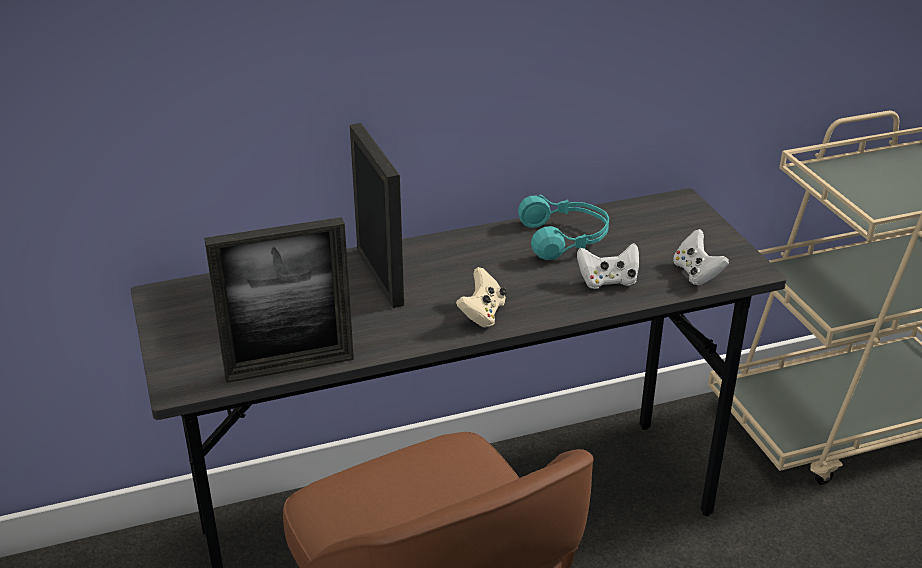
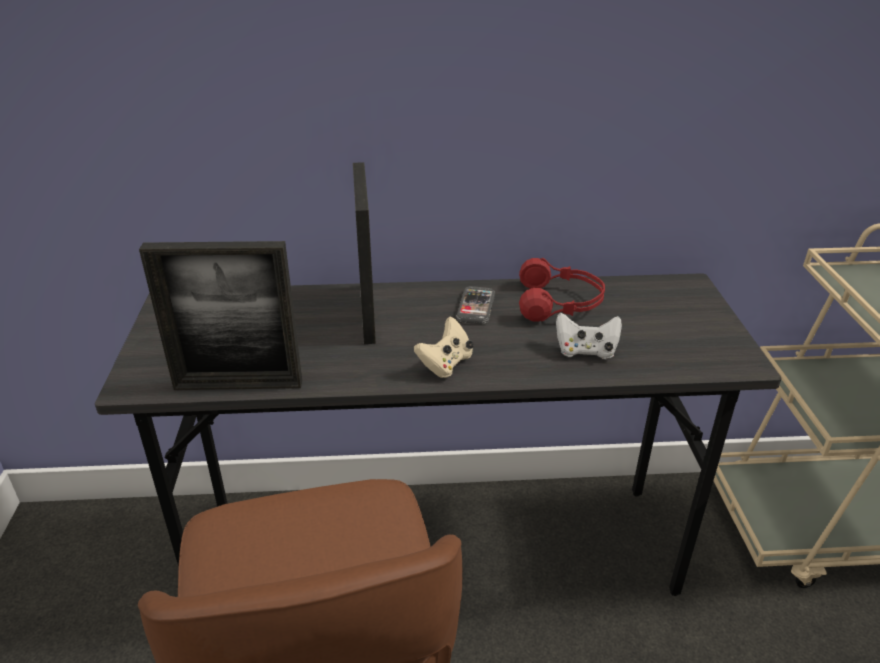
camera: 15 degrees right, 0 degrees up
(485, 254) = (476, 307): none -> phone
(565, 238) = (559, 303): turquoise headphones -> red headphones
(696, 273) = (682, 358): white game controller -> none

